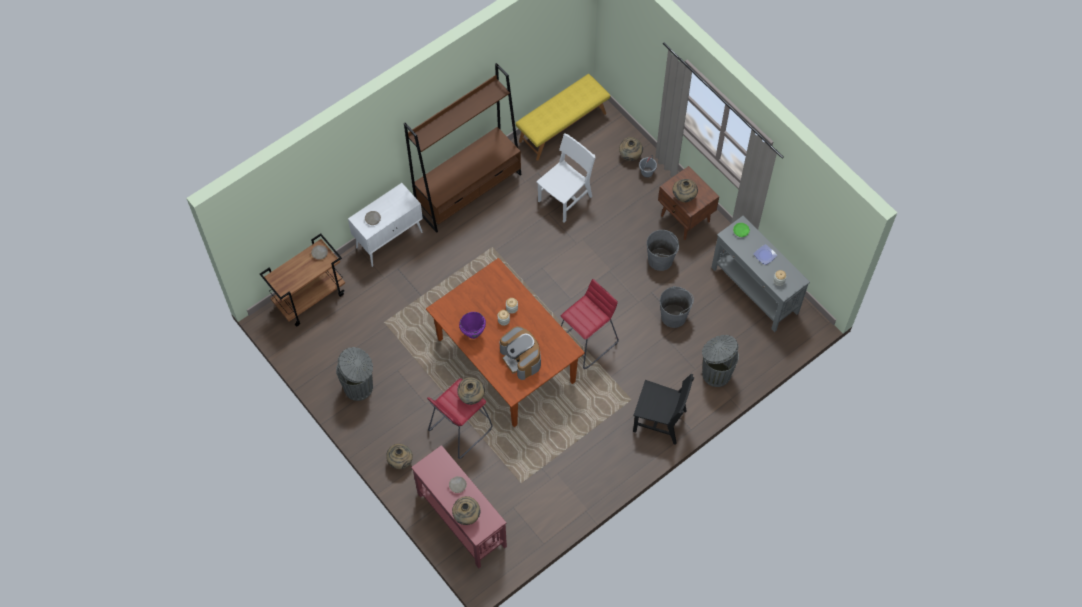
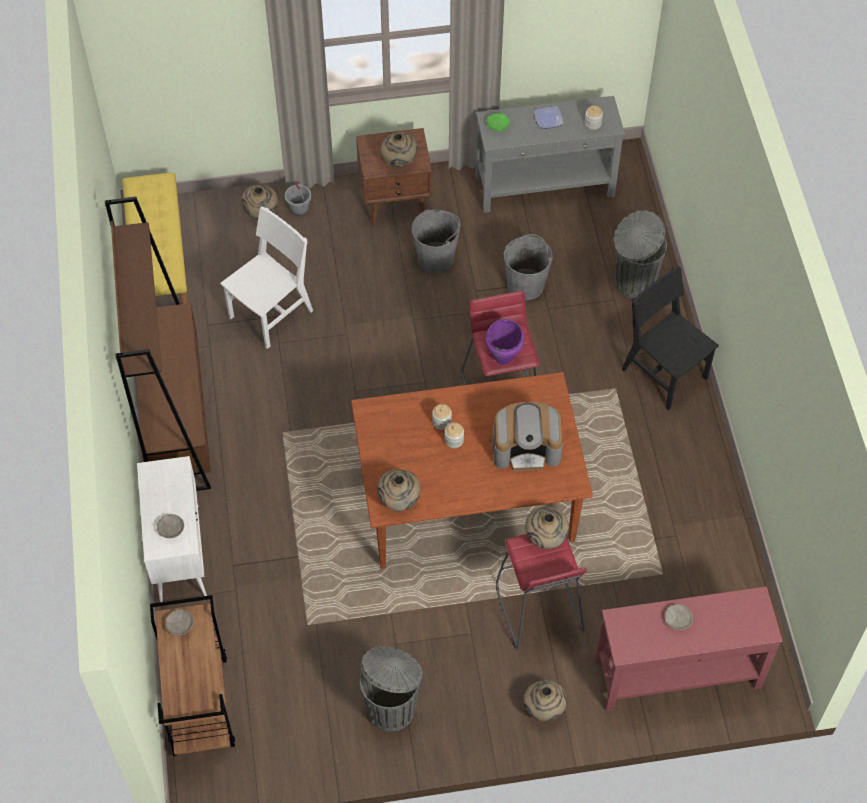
camera: 60 degrees left, 5 degrees down
(467, 516) = (731, 630): beige vase -> beige vase (399, 501)
(473, 334) = (452, 486): purple cooking pot -> purple cooking pot (503, 358)
(565, 199) = (271, 314): white chair -> white chair turned 60 degrees clockwise
(659, 421) = (664, 373): black chair -> black chair turned 90 degrees counterclockwise

